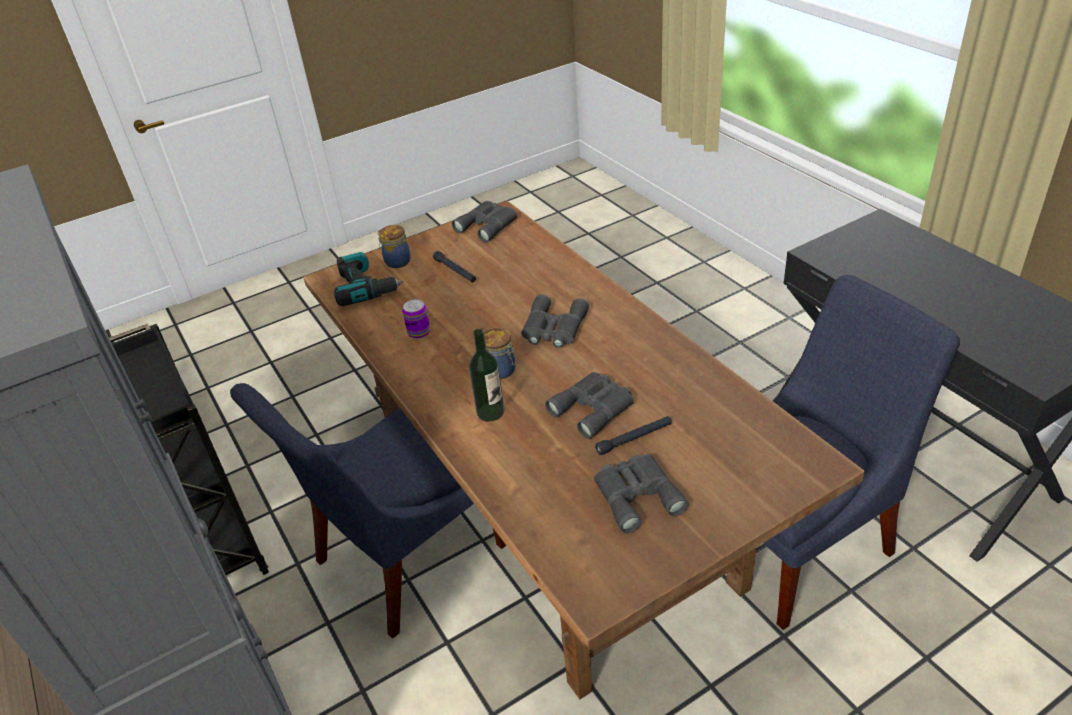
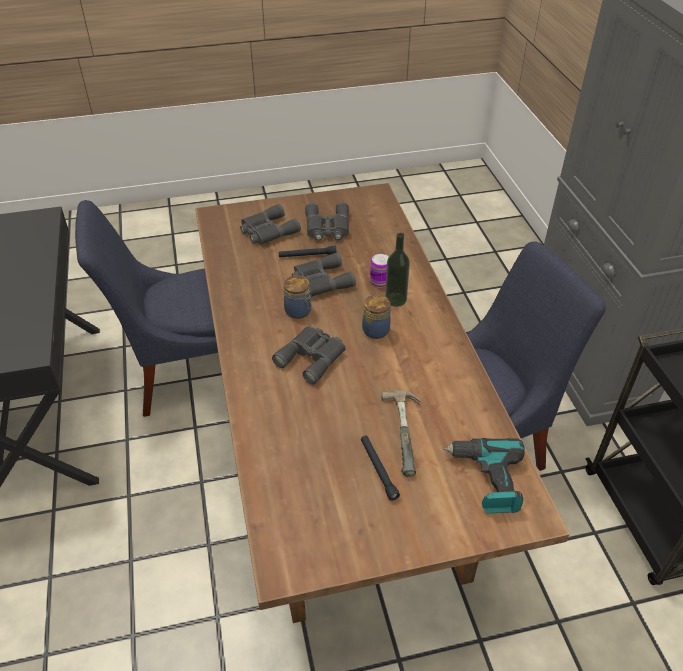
camera: 165 degrees left, 5 degrees up
(396, 261) = (445, 515): jar -> jar (299, 311)
(419, 332) = (436, 393): can -> can (380, 281)
(437, 298) = (409, 433): none -> hammer
(489, 225) = (308, 547): grey binoculars -> grey binoculars (267, 231)

